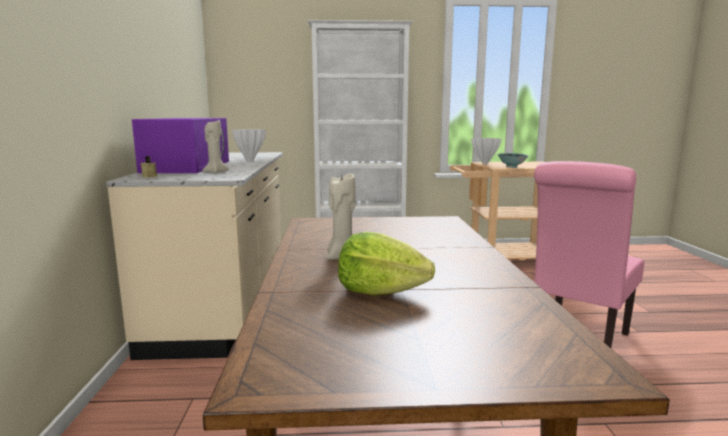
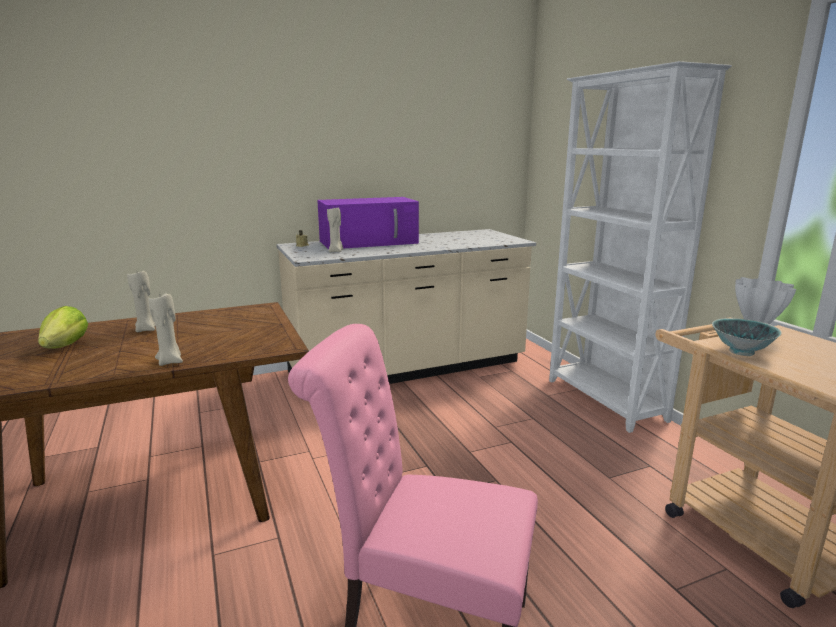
camera: 70 degrees right, 5 degrees up
(250, 160) = (434, 246): white vase -> none
(469, 247) = (170, 361): none -> beige candle

